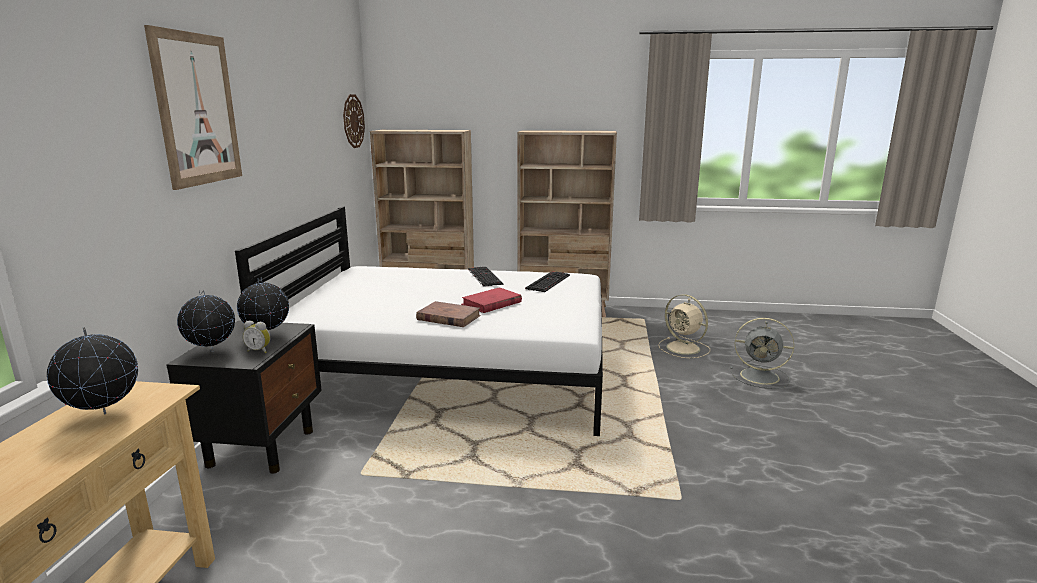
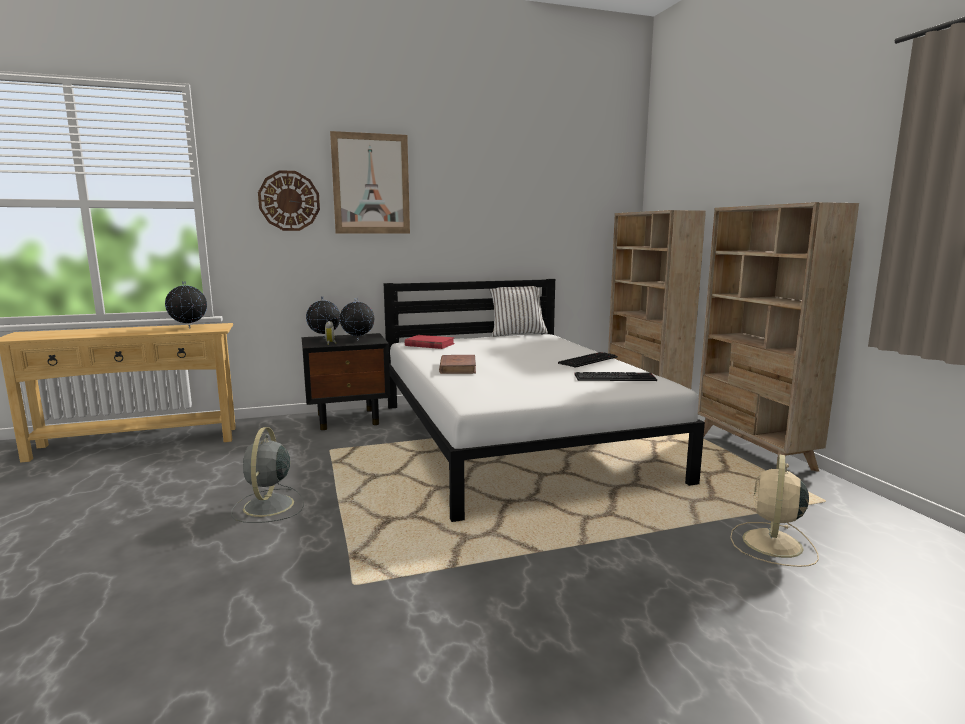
camera: 65 degrees right, 5 degrees down
(334, 275) = (517, 334): none -> white pillow
(353, 121) = (606, 204): wall clock -> wall clock (289, 201)
(491, 303) = (512, 372): red book -> red book (429, 345)
(761, 376) = (772, 626): grey fan -> grey fan (268, 507)

